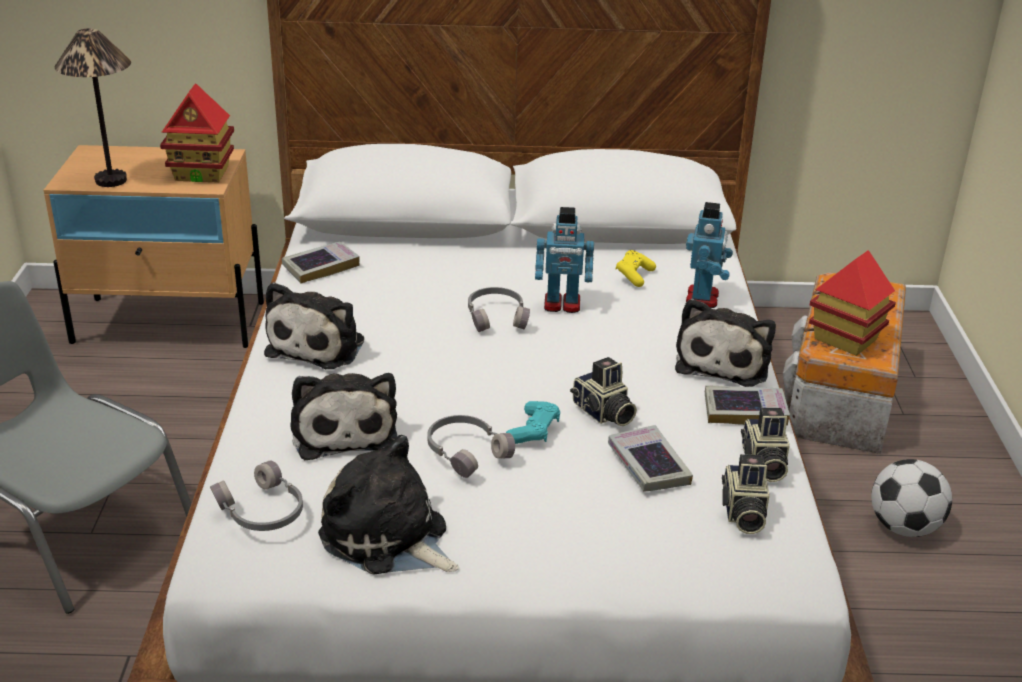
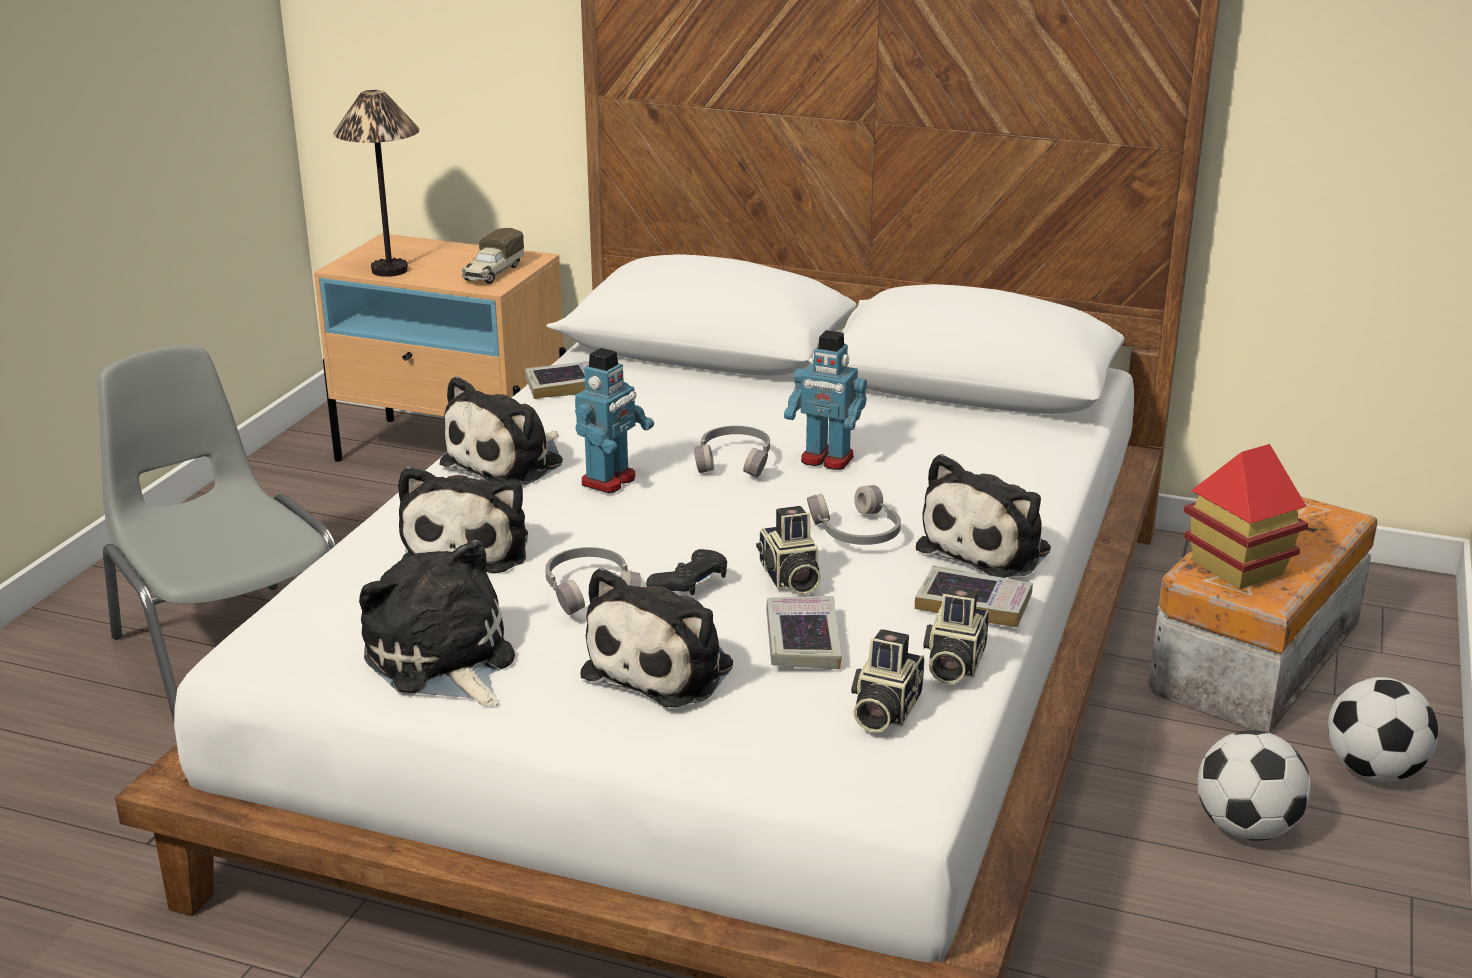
camera: 20 degrees right, 5 degrees down
(202, 173) = (492, 273): toy house -> toy truck
(261, 511) = (322, 610): grey headphones -> grey headphones (856, 532)
(533, 431) = (690, 584): turquoise game controller -> black game controller
(563, 508) = (665, 668): none -> plush toy
(634, 276) = (942, 440): yellow game controller -> none
(703, 298) = (1016, 476): toy robot -> toy robot (610, 481)
(957, 467) = (1374, 771): none -> football

